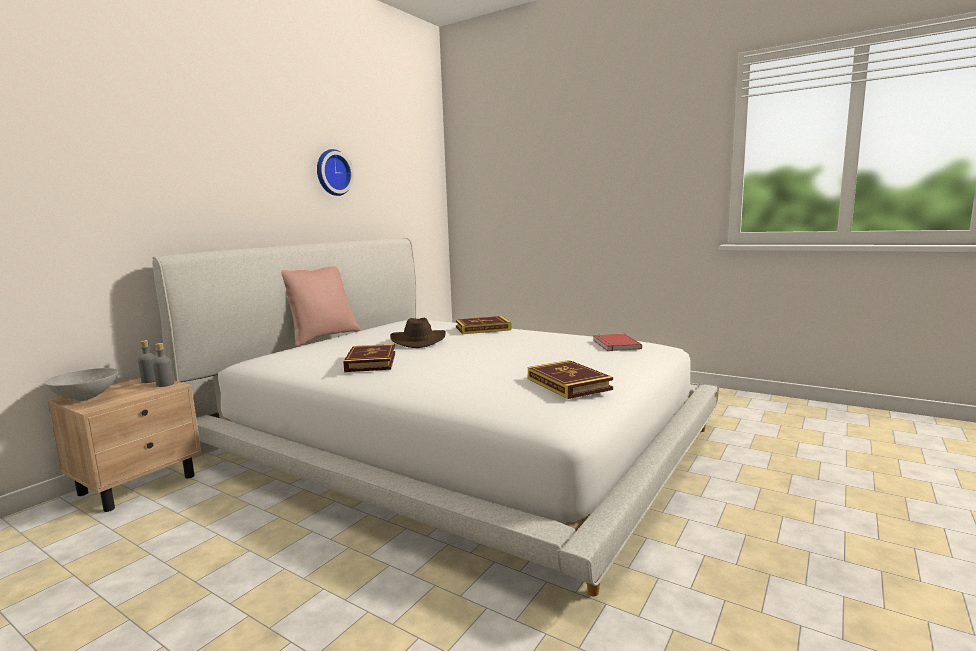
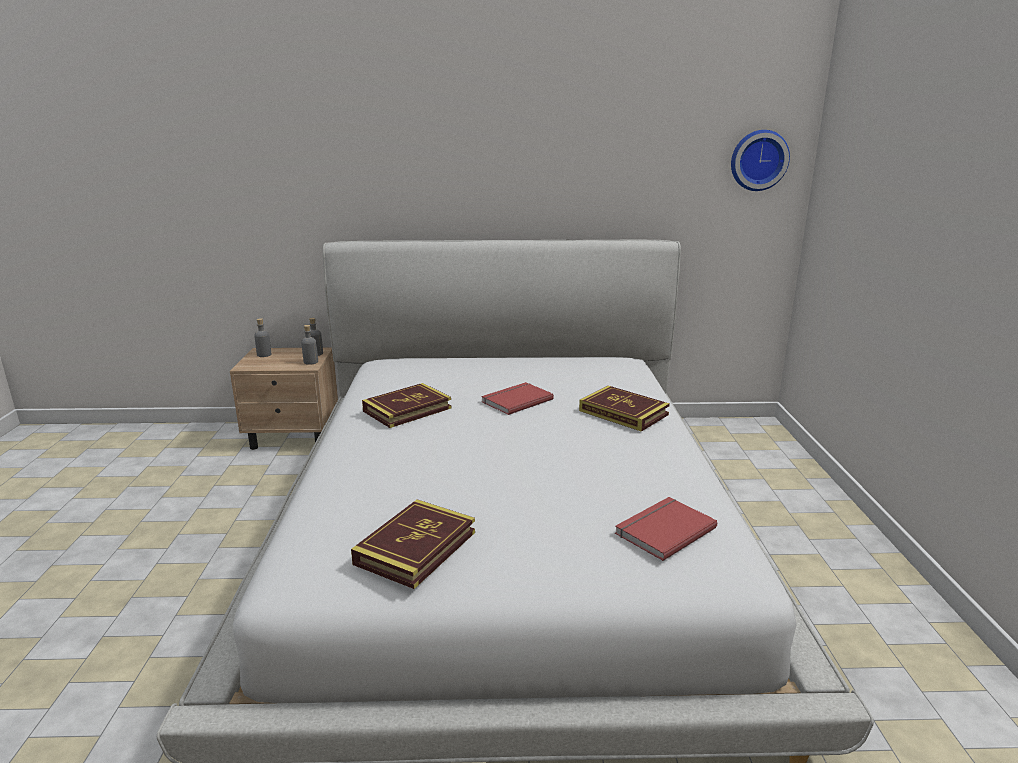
camera: 55 degrees right, 10 degrees up
(86, 397) = (264, 355): grey bowl -> grey bottle
(322, 337) = (487, 354): pink pillow -> none
(332, 173) = (572, 147): wall clock -> wall clock (758, 160)
(418, 341) = (515, 400): brown hat -> red book

